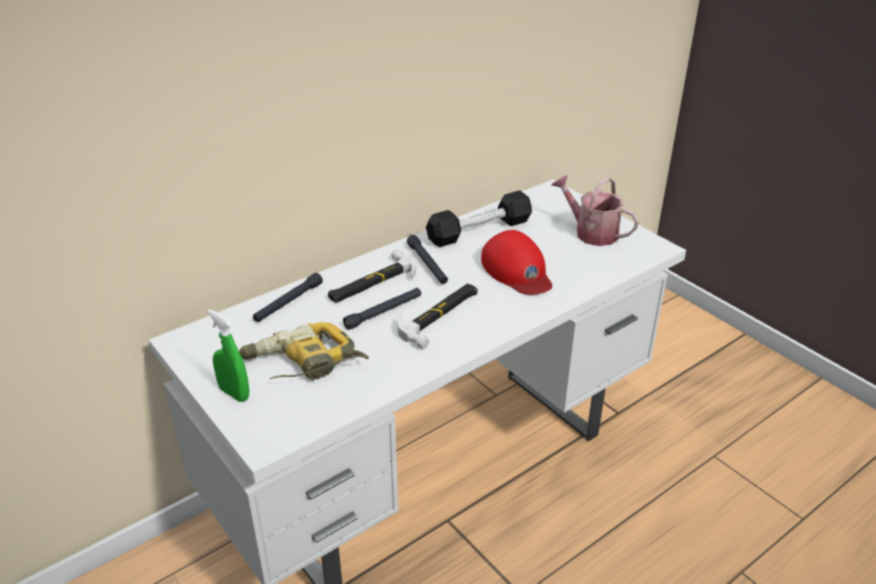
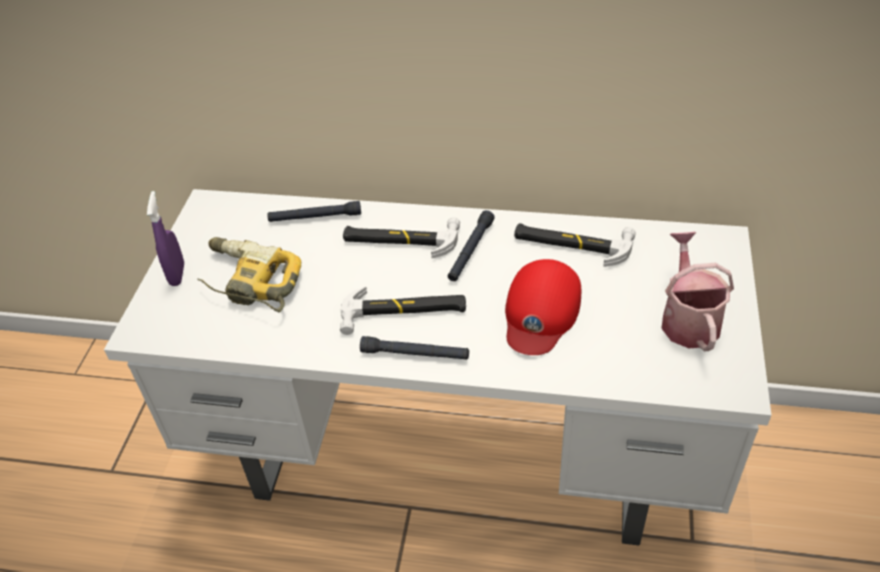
camera: 50 degrees right, 10 degrees up
(234, 393) = (177, 274): green spray bottle -> purple spray bottle
(384, 312) = (367, 276): black flashlight -> black flashlight (415, 354)
(479, 230) = (572, 243): black dumbbell -> hammer

